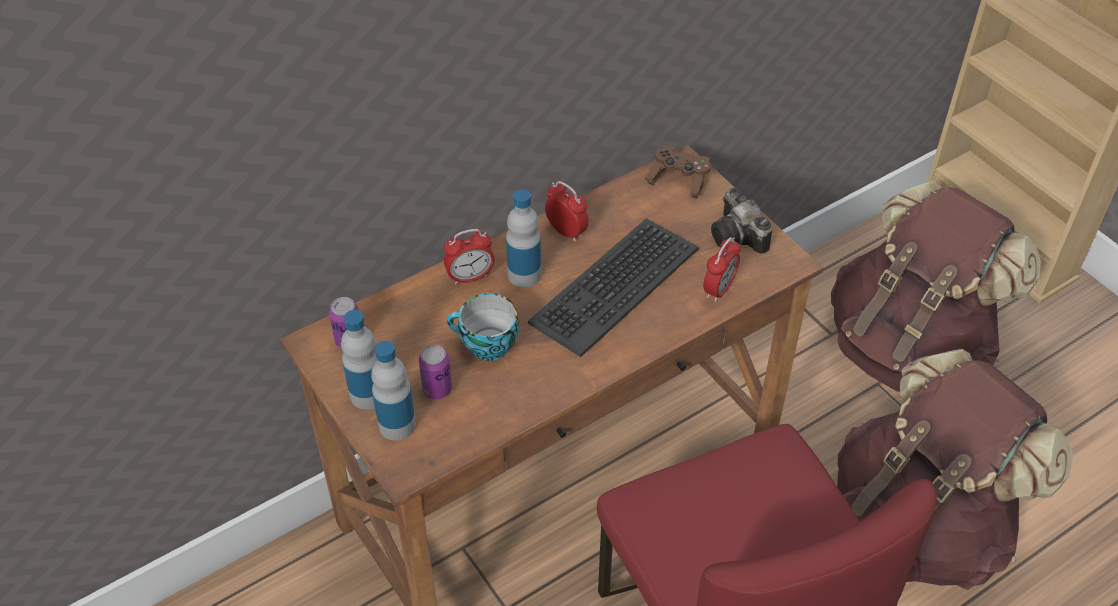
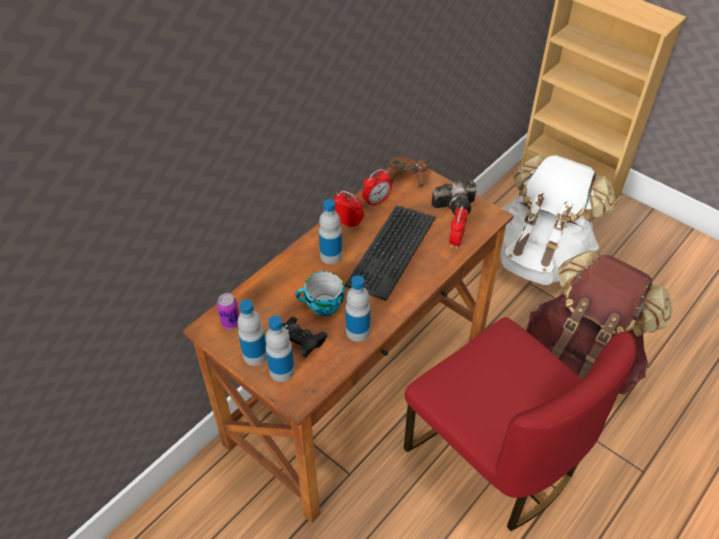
camera: 15 degrees left, 0 degrees up
(437, 389) = (300, 341): can -> black game controller
(470, 277) = (296, 264): alarm clock -> alarm clock (376, 201)
(524, 392) = (357, 331): none -> bottle
(739, 237) = (457, 206): camera -> camera turned 60 degrees counterclockwise
(908, 347) = (540, 257): brown backpack -> white backpack

